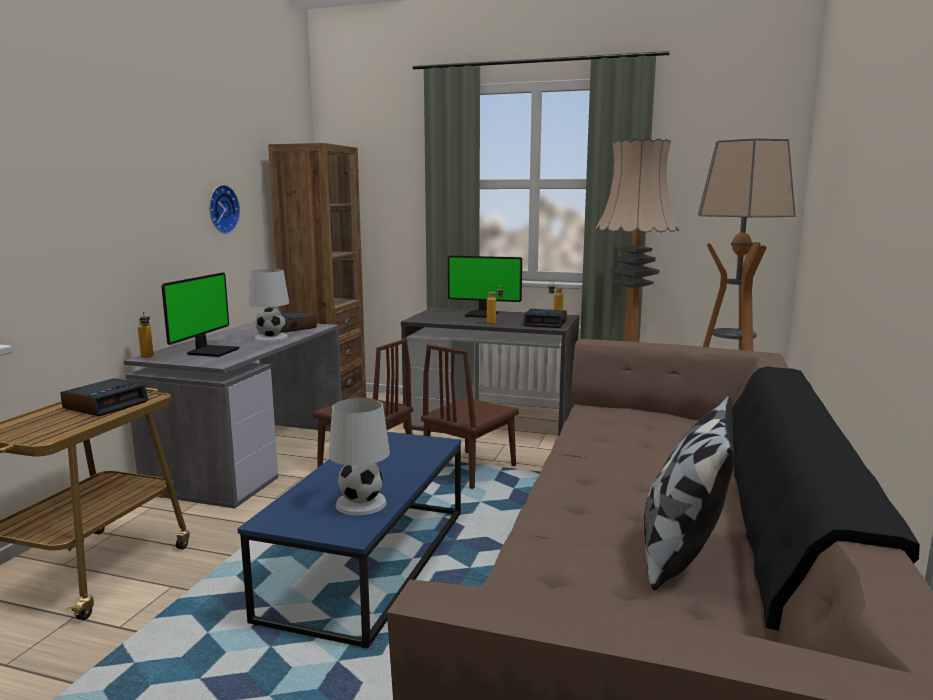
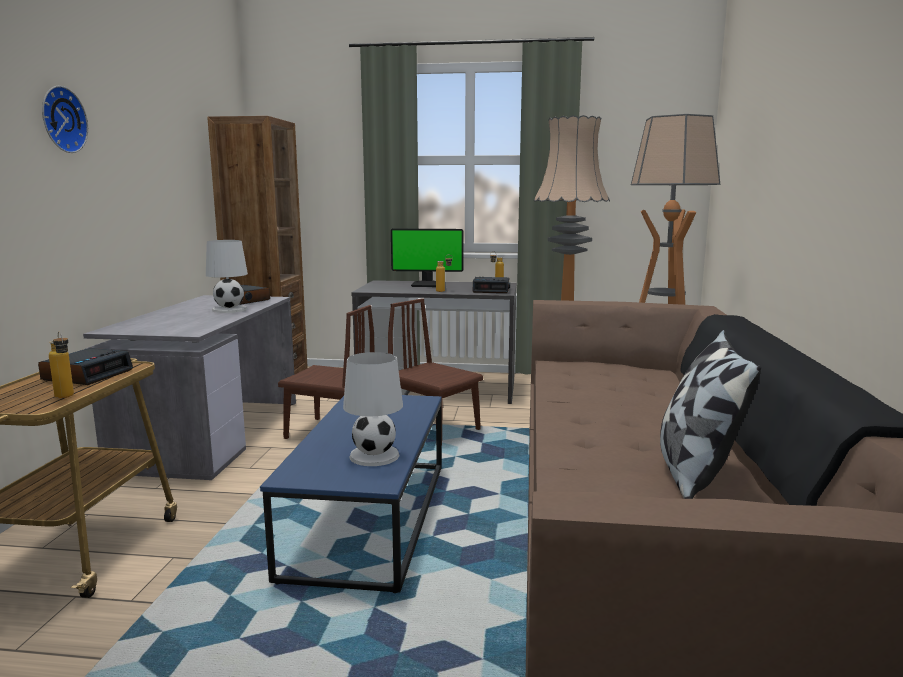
camera: 10 degrees left, 0 degrees up
(148, 357) = (109, 330): bottle -> bottle (66, 397)
(212, 351) = (175, 323): monitor -> none
(221, 209) = (166, 180): wall clock -> wall clock (61, 120)
(469, 469) = (434, 429): brown chair -> brown chair turned 105 degrees clockwise

